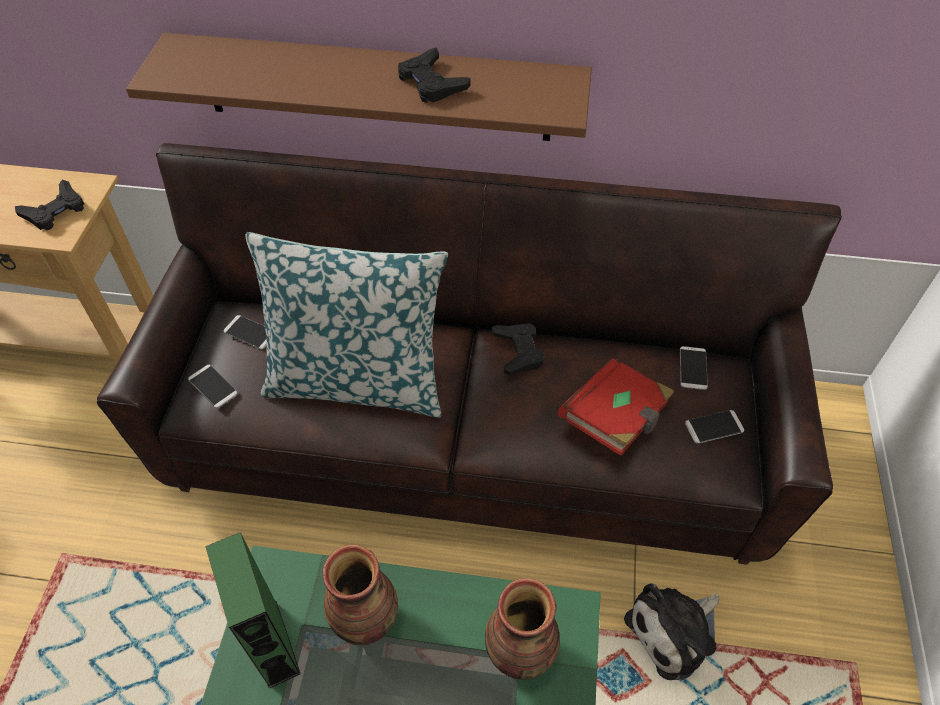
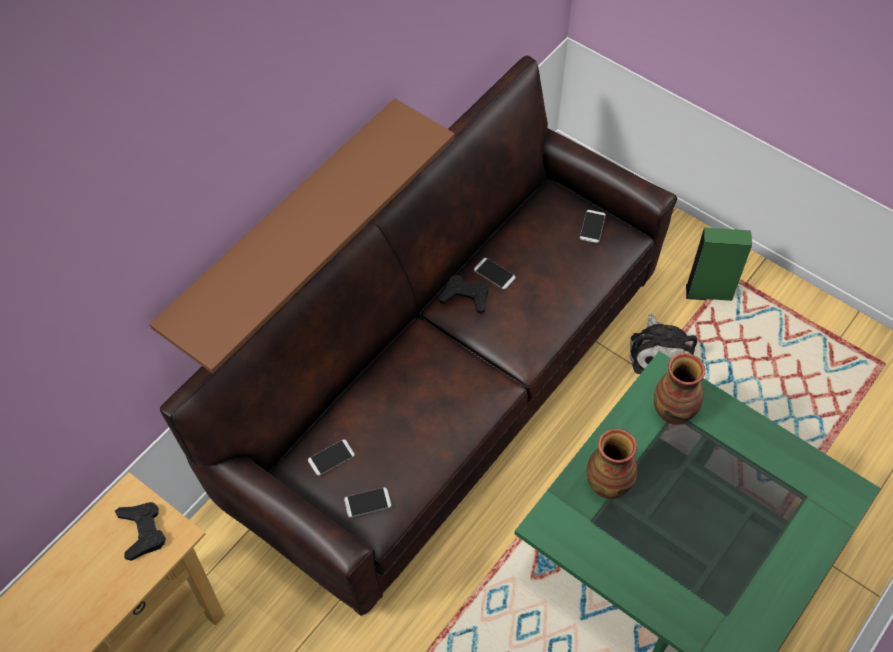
camera: 60 degrees left, 5 degrees up
(272, 643) = (594, 543): green speaker -> green speaker (709, 293)
(357, 381) = (425, 406): pillow -> none
(431, 83) = (347, 187): black game controller -> none
(615, 418) = (554, 273): red book -> none
(693, 368) = (543, 210): phone -> phone (494, 274)

